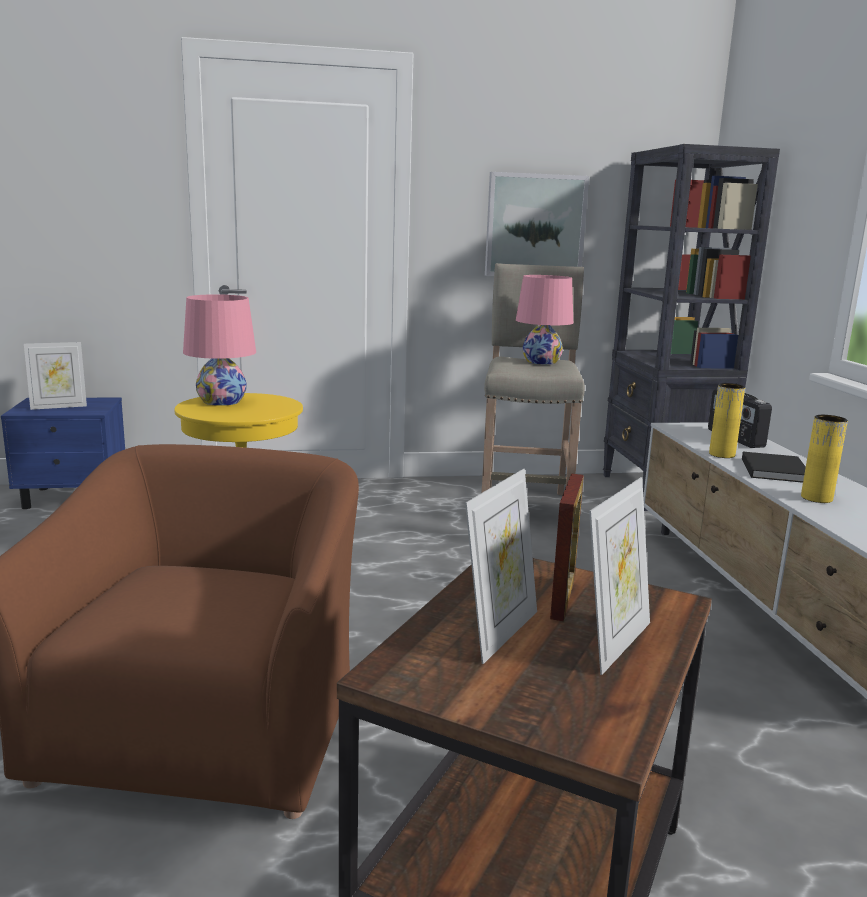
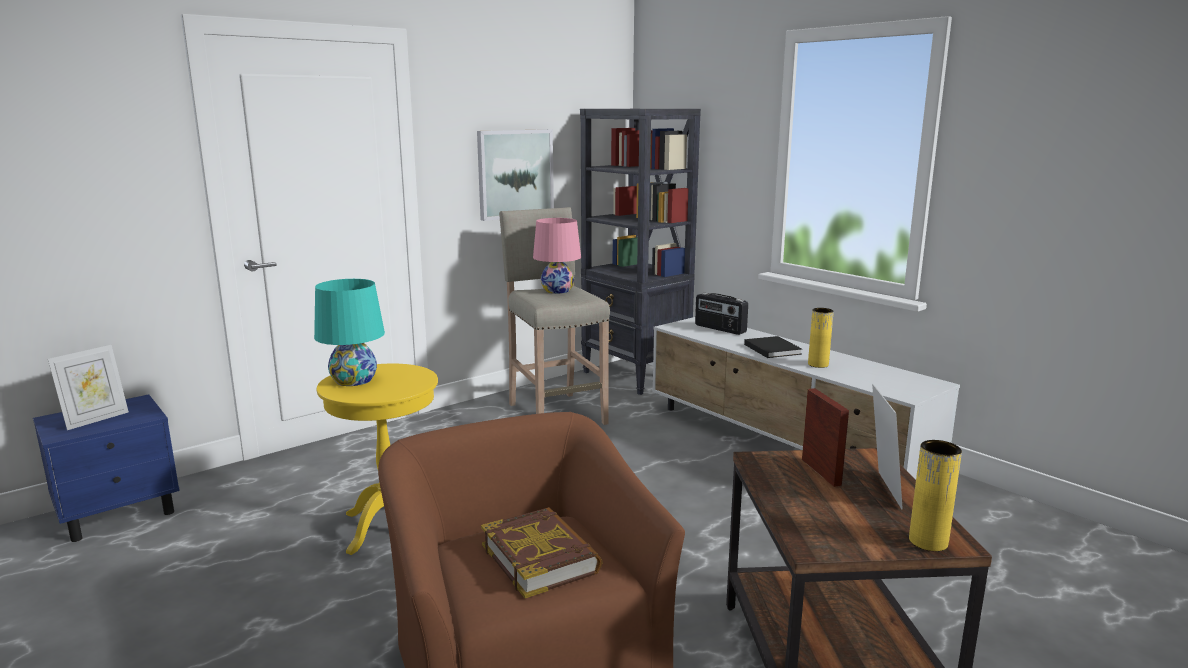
camera: 30 degrees left, 0 degrees up
(199, 605) = (540, 558): none -> book
(221, 401) = (353, 380): pink table lamp -> turquoise table lamp
(499, 632) = (823, 503): picture frame -> none
(722, 454) = (729, 344): yellow vase -> yellow vase (928, 542)

